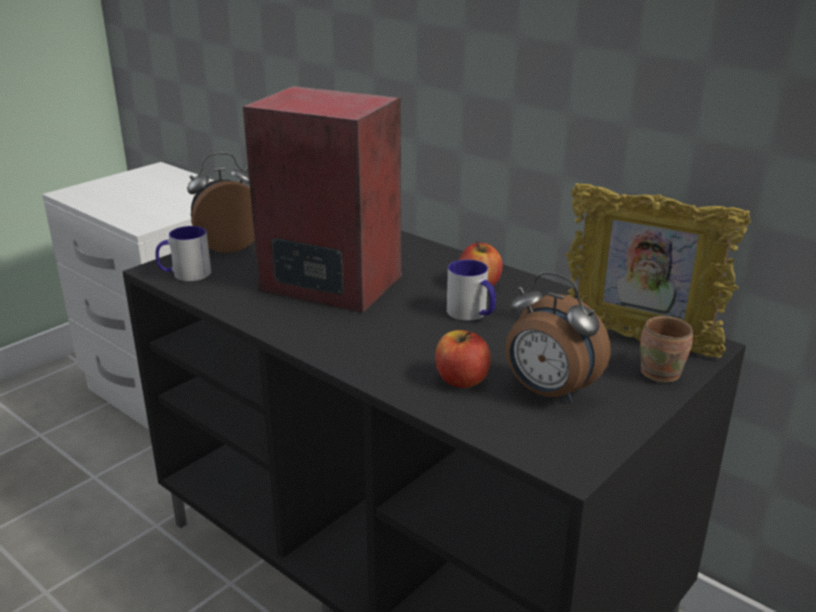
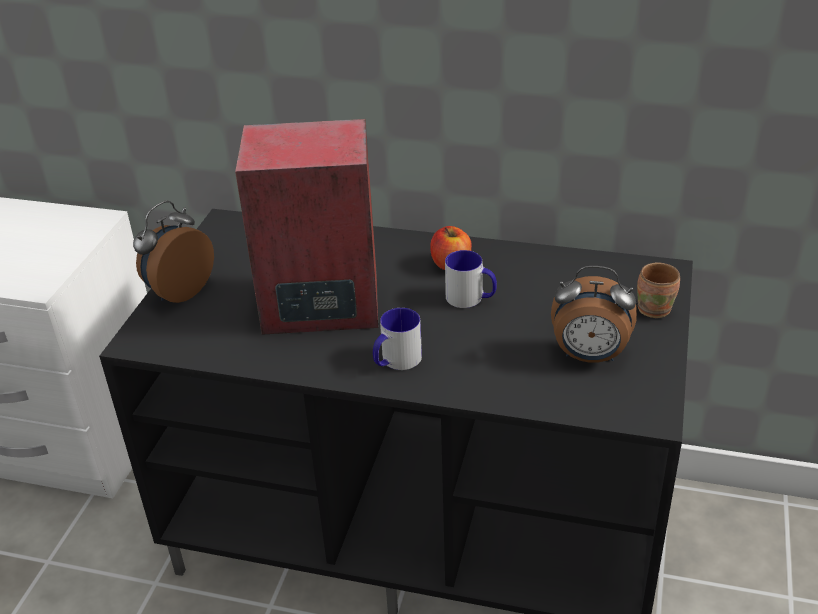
camera: 25 degrees left, 10 degrees up
(185, 274) = (170, 339): mug -> mug (396, 361)
(461, 380) = (516, 368): apple -> none
(638, 339) = (616, 281): picture frame -> none

